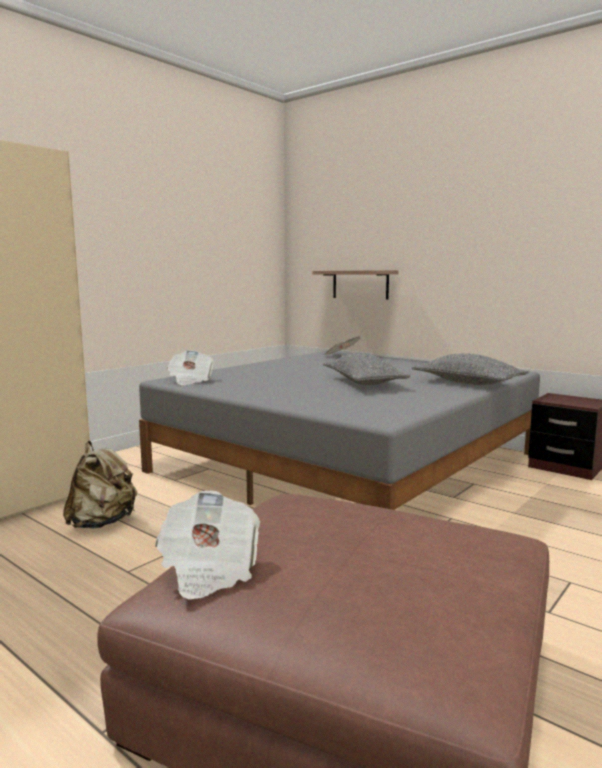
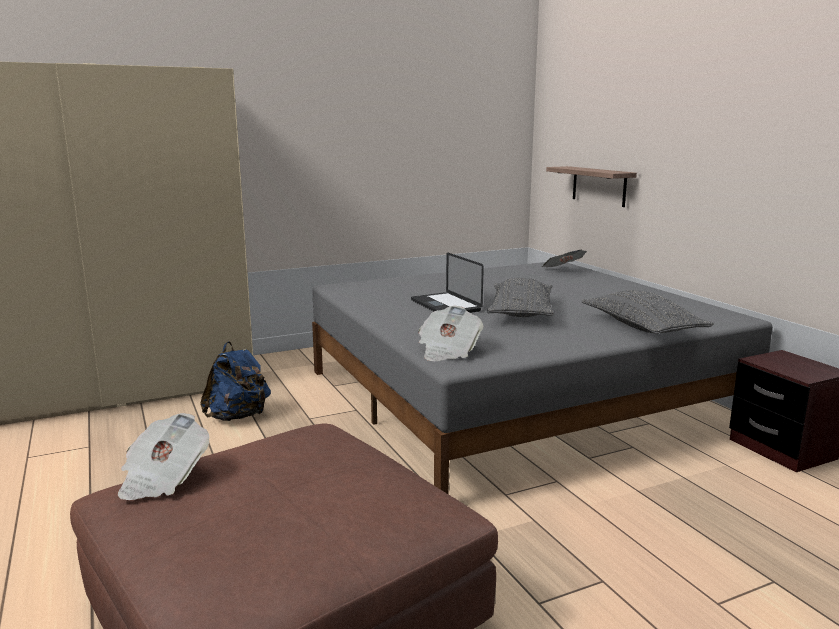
camera: 25 degrees right, 5 degrees up
(102, 523) = (238, 417): beige backpack -> blue backpack
(190, 380) = (357, 289): newspaper -> newspaper (448, 351)
(293, 384) = (445, 305): none -> laptop

